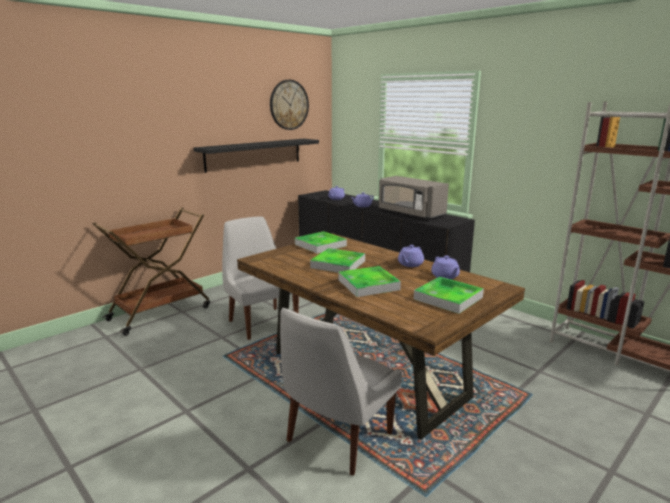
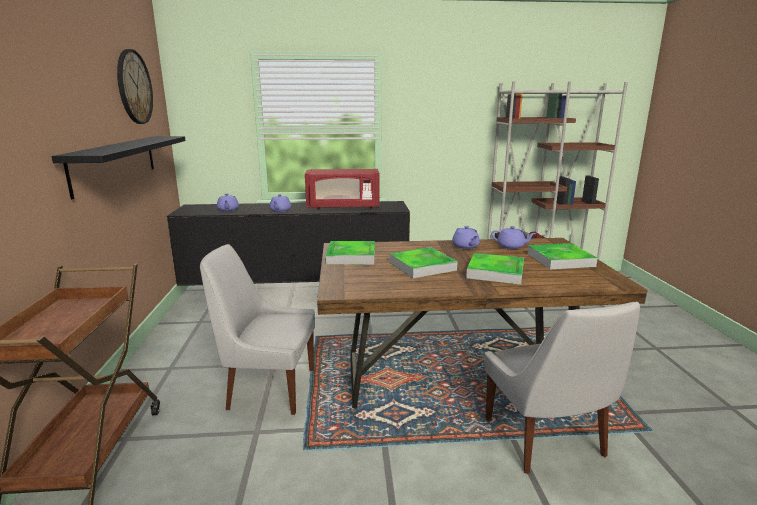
camera: 50 degrees left, 0 degrees up
(410, 213) = (343, 207): grey microwave -> red microwave

